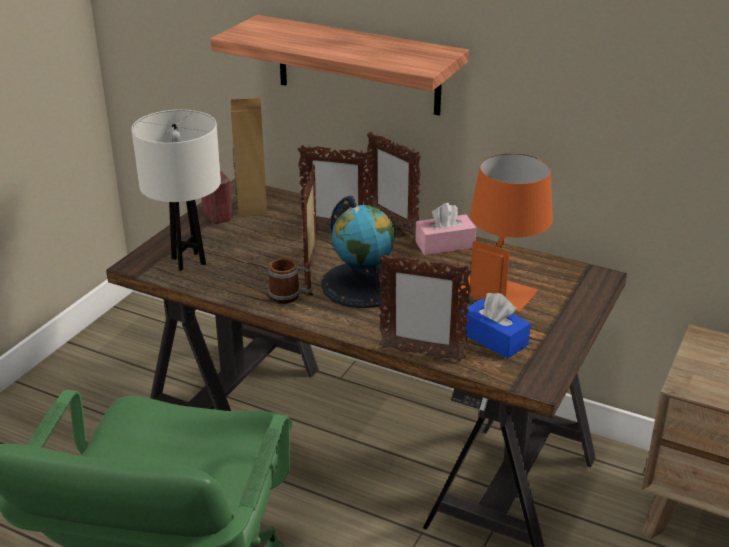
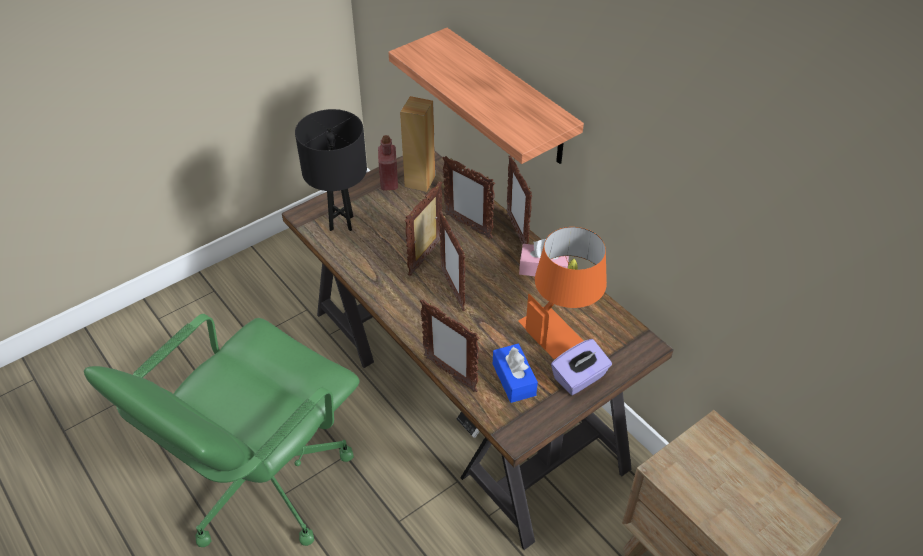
camera: 25 degrees right, 15 degrees up
(188, 261) = (341, 223): white table lamp -> black table lamp
(291, 296) = (392, 283): mug -> none
(363, 284) = (452, 289): globe -> picture frame
(559, 319) = (579, 378): none -> purple tissue box

